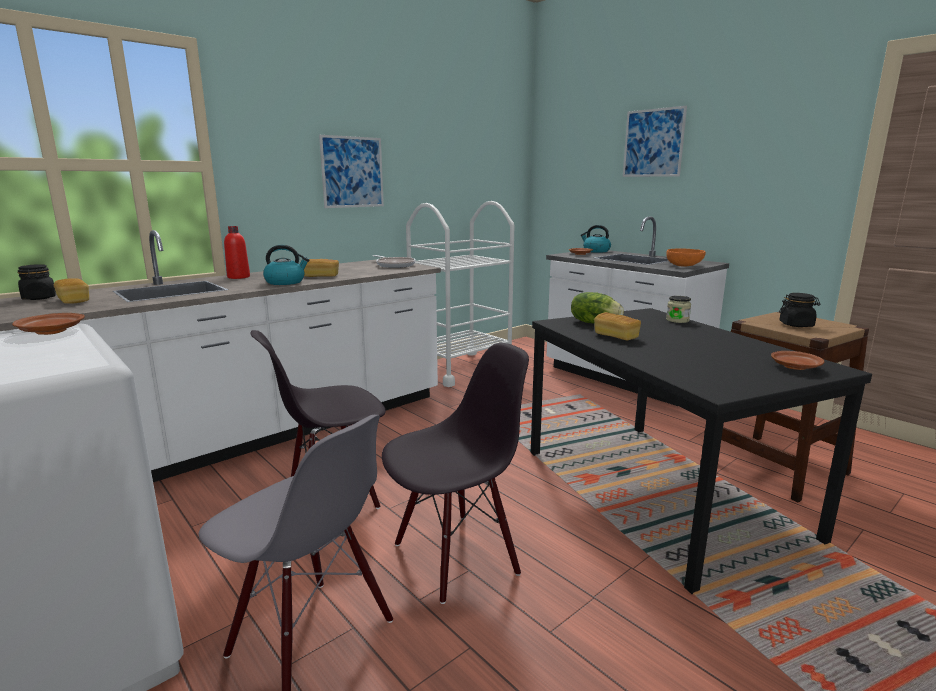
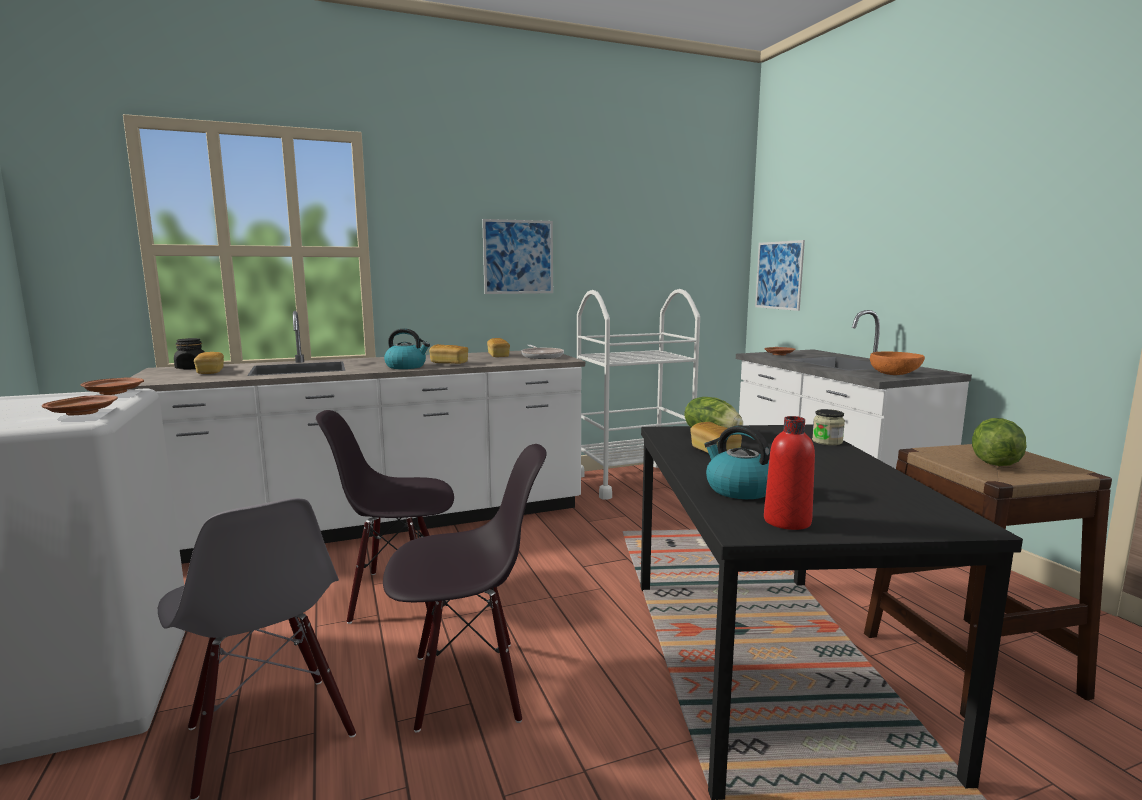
camera: 20 degrees right, 5 degrees down
(238, 277) = (375, 360): red bottle -> red bottle (787, 521)
(354, 267) = (498, 356): none -> bread
(596, 251) = (808, 352): kettle -> kettle (738, 489)
(653, 143) = (882, 218): picture -> picture (779, 275)
(795, 367) = (908, 515): brown plate -> brown plate (83, 413)
(796, 325) = (993, 462): black jar -> lettuce

